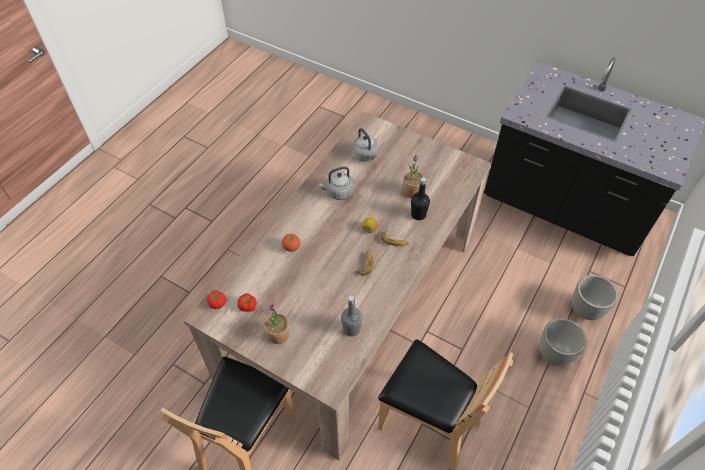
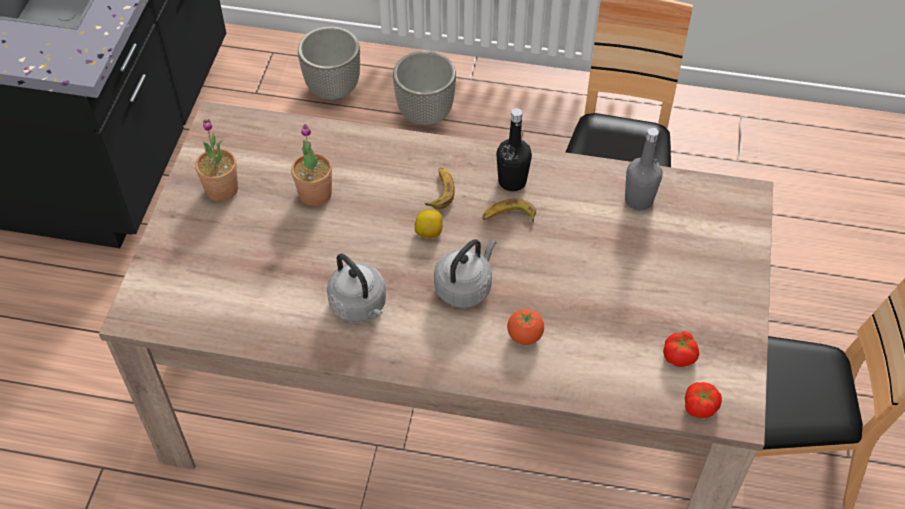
camera: 110 degrees left, 0 degrees up
(278, 335) = (705, 290): potted plant -> potted plant (222, 189)
(366, 156) = (242, 289): grey kettle -> grey kettle (465, 287)
(418, 214) = (367, 173): black bottle -> black bottle (512, 181)

